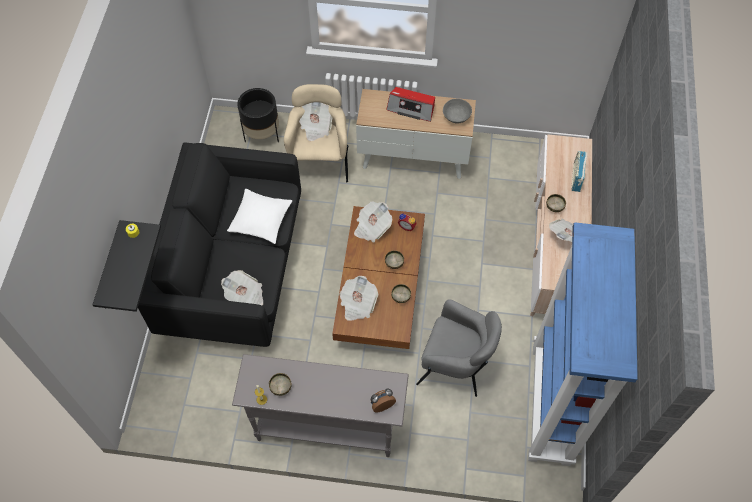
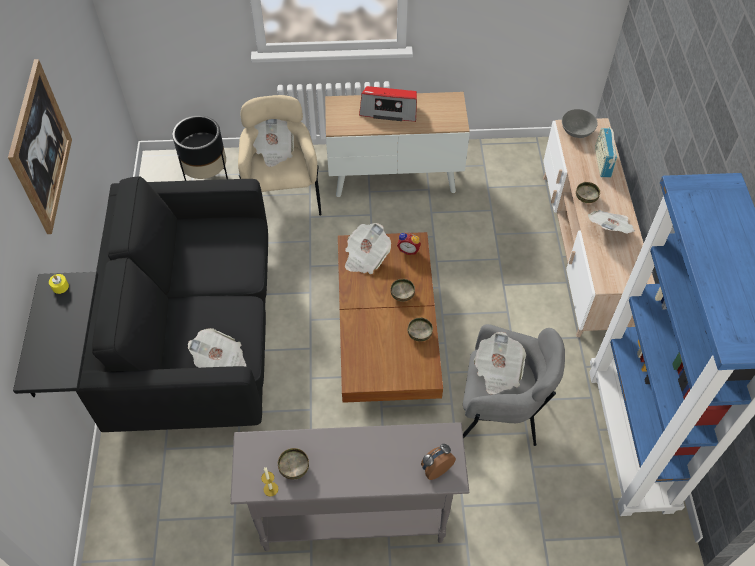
camera: 10 degrees left, 5 degrees down
(131, 126) = (40, 147): none -> picture
(260, 220) = (225, 265): white pillow -> none
(357, 304) = (367, 351): newspaper -> newspaper (497, 371)
(456, 117) = (445, 112): grey bowl -> grey bowl (577, 131)

